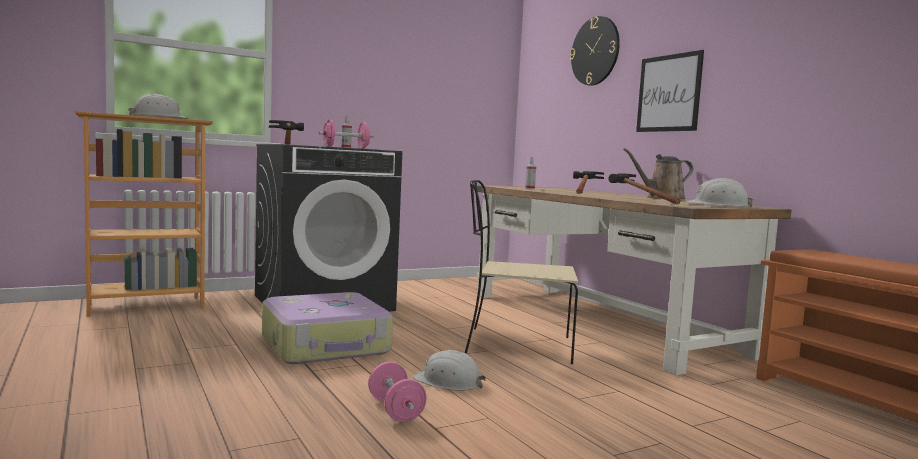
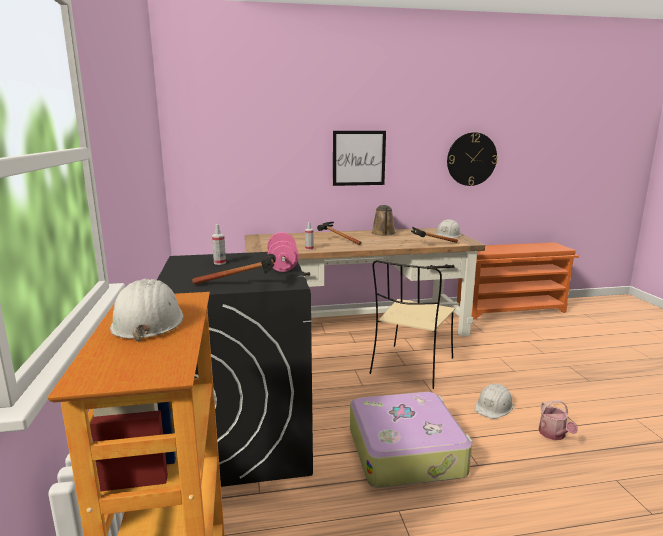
camera: 70 degrees left, 10 degrees up
(395, 410) = (554, 435): pink dumbbell -> watering can
(595, 51) = (277, 116): wall clock -> wall clock (471, 159)

